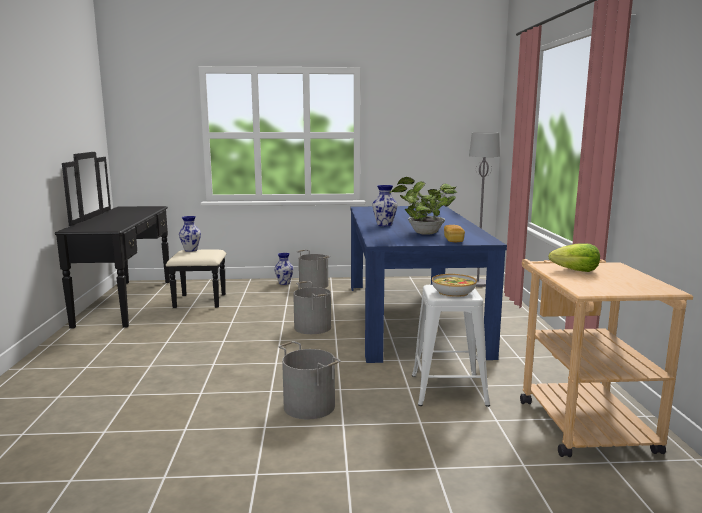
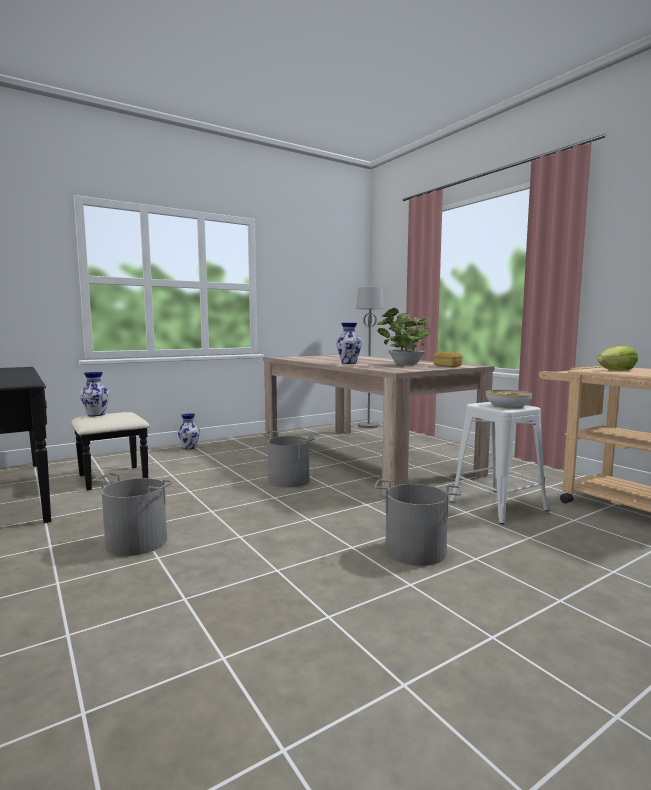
camera: 30 degrees left, 5 degrees down
(314, 285) = (225, 445): grey bucket -> grey bucket (137, 542)
(411, 317) = (362, 457): blue dining table -> beige dining table

